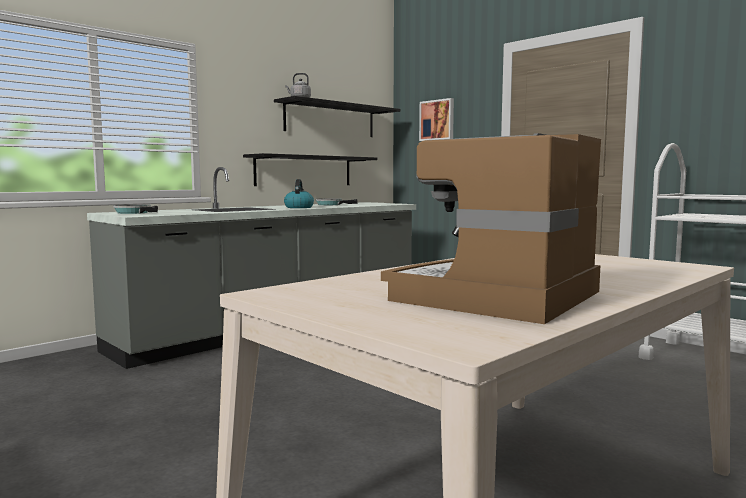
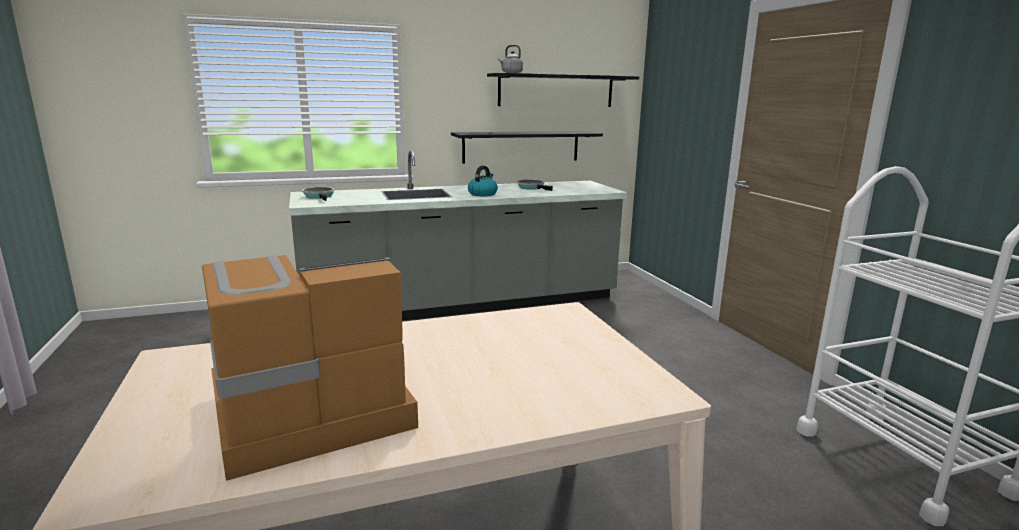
camera: 25 degrees right, 10 degrees up
(437, 120) = (679, 91): picture -> none

